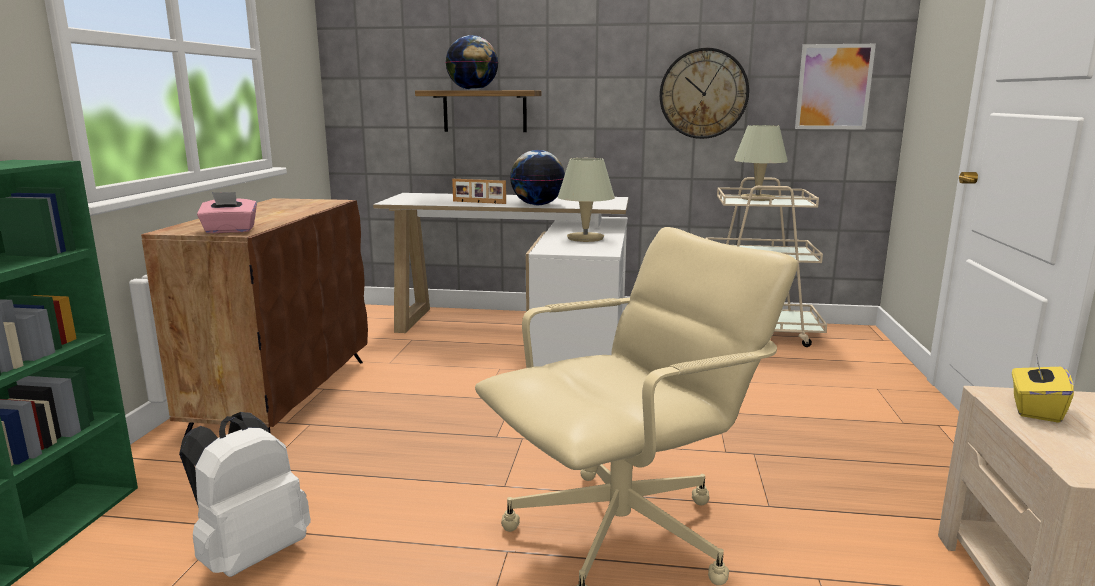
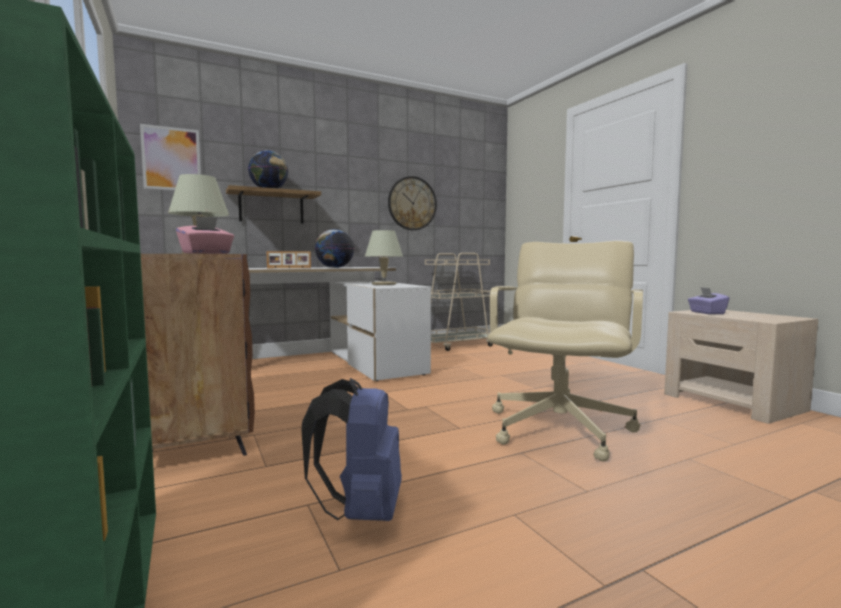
camera: 35 degrees left, 10 degrees down
(250, 554) = (361, 512): white backpack -> blue backpack
(757, 198) = (451, 263): beige table lamp -> beige table lamp (201, 254)
(834, 87) = (475, 204): picture -> picture (171, 159)
(1035, 409) = (706, 313): yellow tissue box -> purple tissue box

